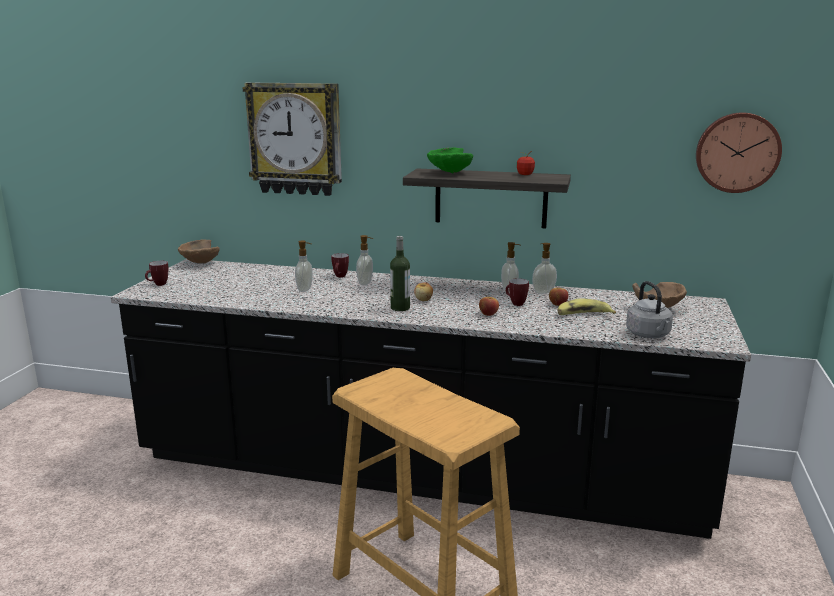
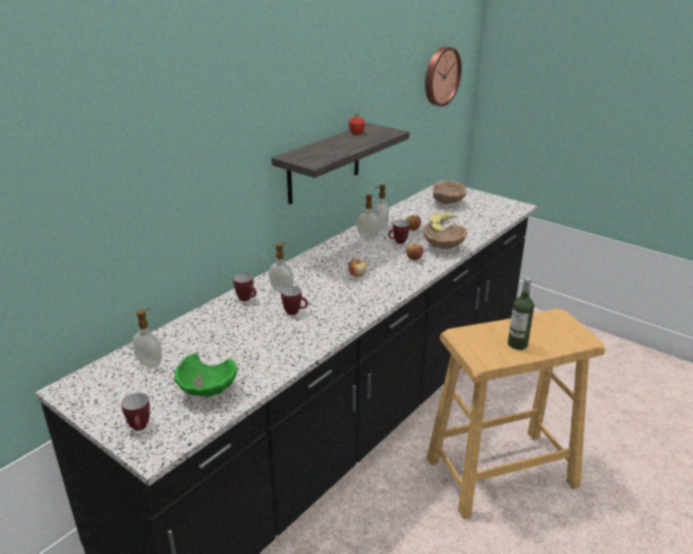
camera: 65 degrees left, 10 degrees up
(199, 263) = (78, 383): brown bowl -> brown bowl (443, 249)
(295, 139) = (154, 168): wall clock -> none
(305, 289) = (270, 326): soap dispenser -> soap dispenser (151, 363)
(333, 292) = (295, 312): none -> mug
(400, 308) = (369, 290): bottle -> bottle (517, 344)
(448, 173) = (317, 152): green bowl -> green bowl (207, 392)
(649, 335) = (492, 220): grey kettle -> none

